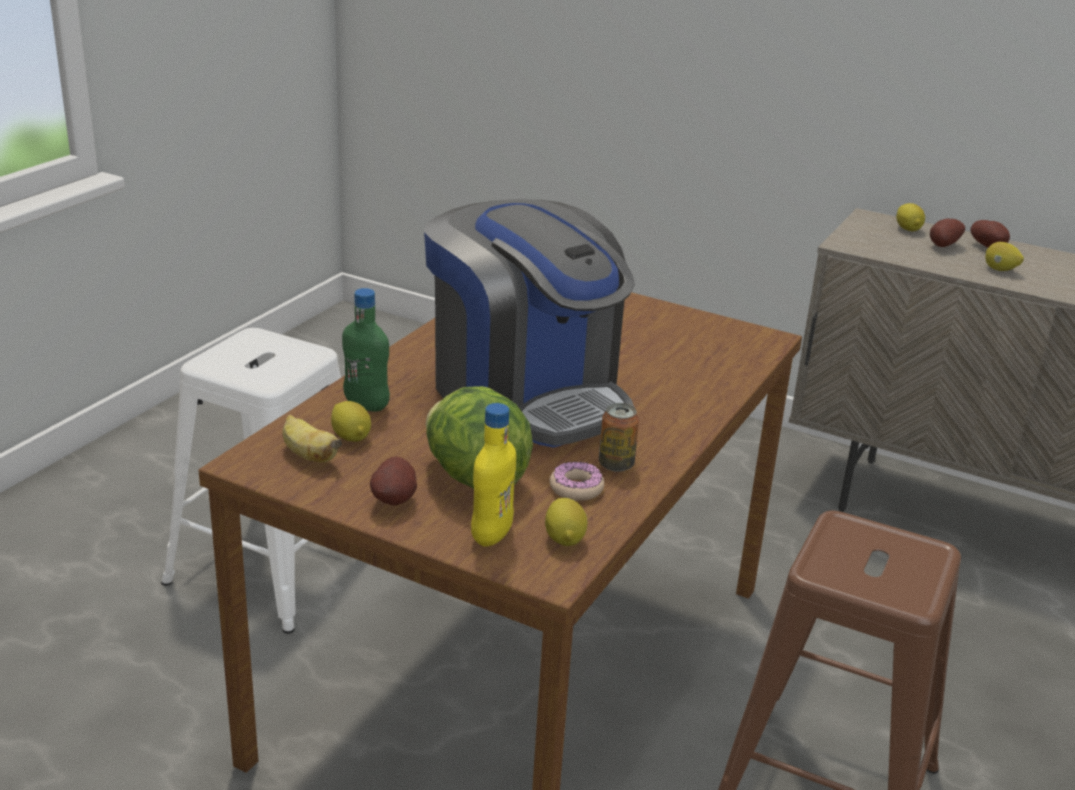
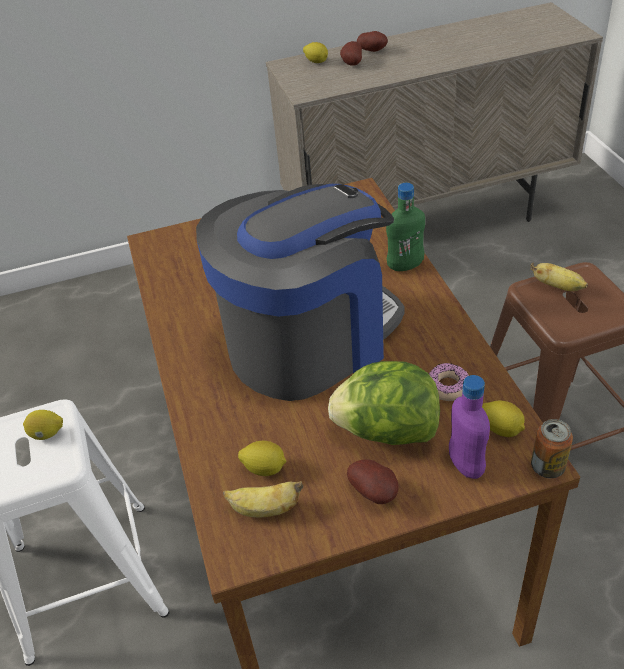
camera: 40 degrees left, 15 degrees up
(366, 405) = (229, 433): green bottle -> green bottle (405, 266)
(491, 535) = (465, 464): yellow bottle -> purple bottle
(527, 396) = (310, 340): coffee machine -> coffee machine turned 45 degrees counterclockwise
(616, 464) = (437, 350): can -> can (547, 467)
(877, 540) = (558, 287): none -> banana
(1000, 270) = (402, 64): lemon -> lemon (47, 434)

